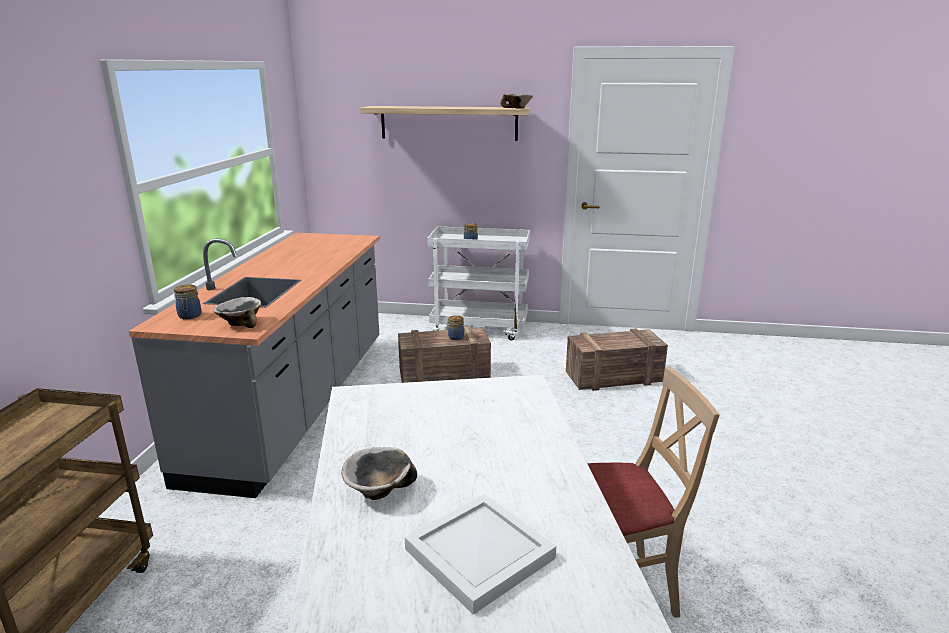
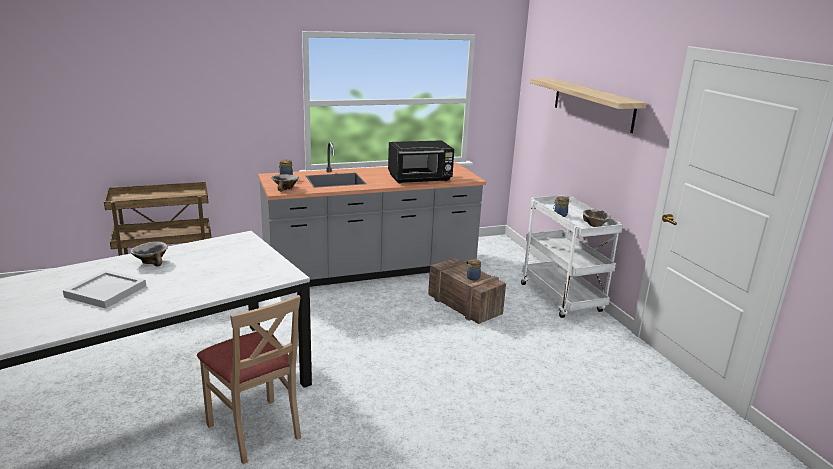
camera: 60 degrees right, 0 degrees up
(327, 255) = (420, 179): none -> black microwave
(517, 108) = (621, 100): bowl -> bowl (595, 225)
(614, 377) = (556, 383): crate -> none

